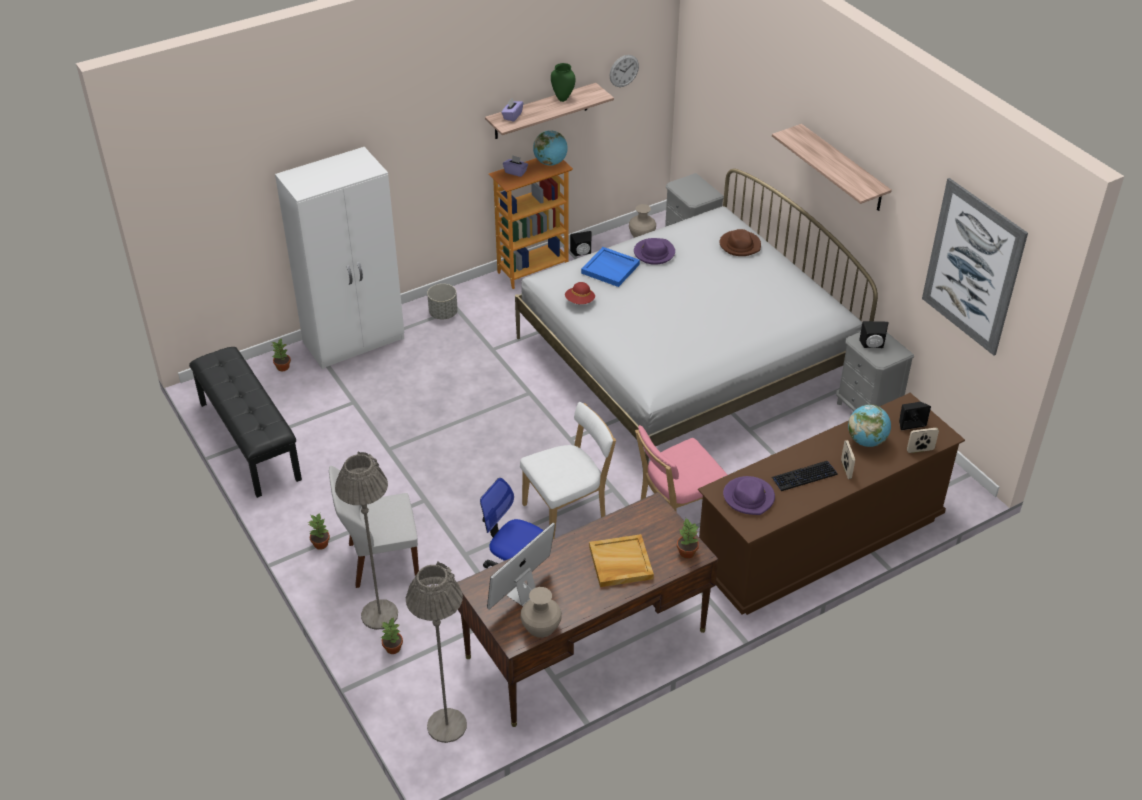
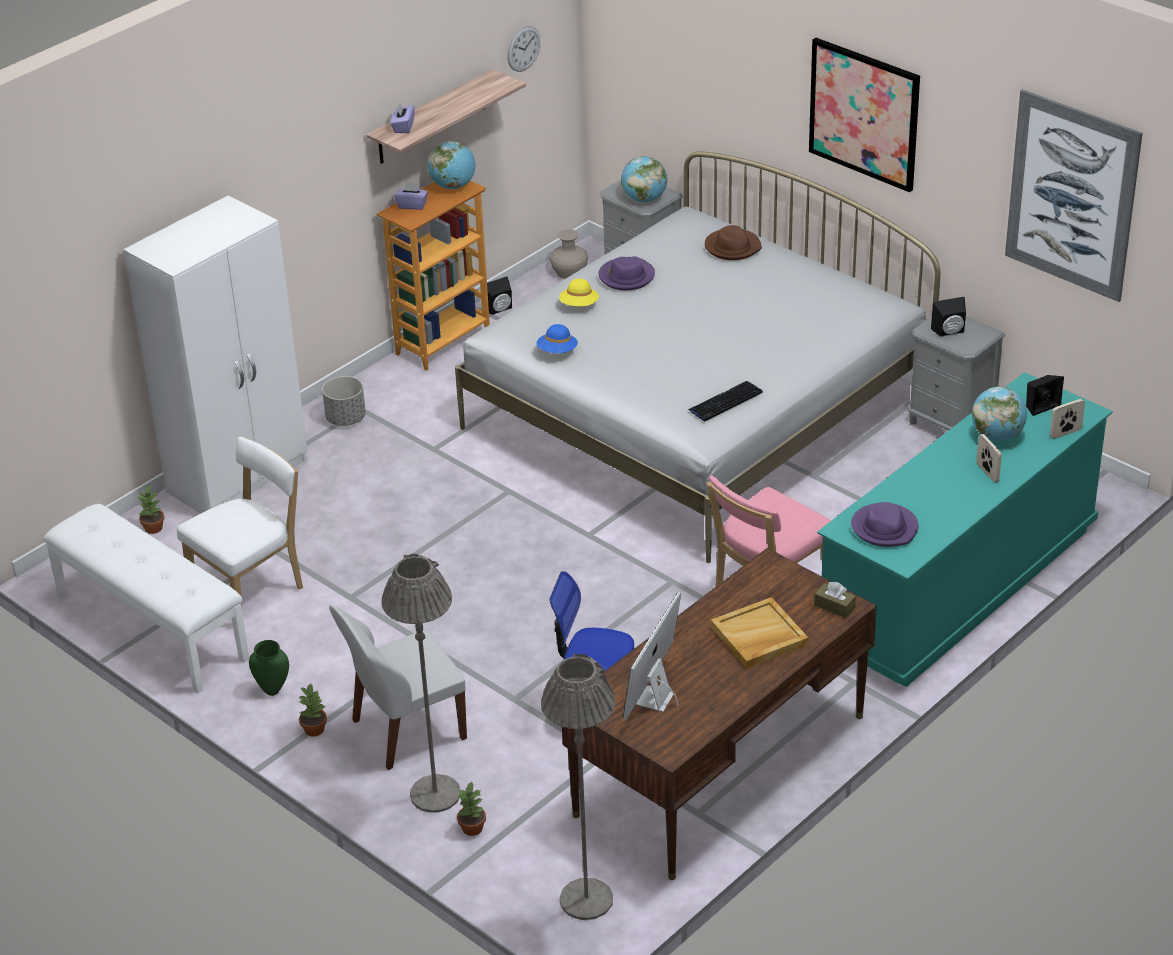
camera: 15 degrees left, 5 degrees down
(248, 441) = (150, 628): black bench -> white bench
(541, 626) = (694, 728): beige vase -> none
(562, 99) = (459, 96): green vase -> green vase (272, 691)
(568, 511) = (626, 619): white chair -> white chair (251, 588)
(580, 301) = (557, 351): red hat -> blue hat
(611, 268) = (579, 305): blue tray -> yellow hat
(686, 552) = (834, 606): potted plant -> brown tissue box
(694, 195) = (644, 199): none -> globe
(804, 476) = (940, 491): keyboard -> keyboard (725, 402)
(819, 542) = (958, 585): brown dresser -> turquoise dresser
(843, 168) = (864, 113): shelf -> picture

